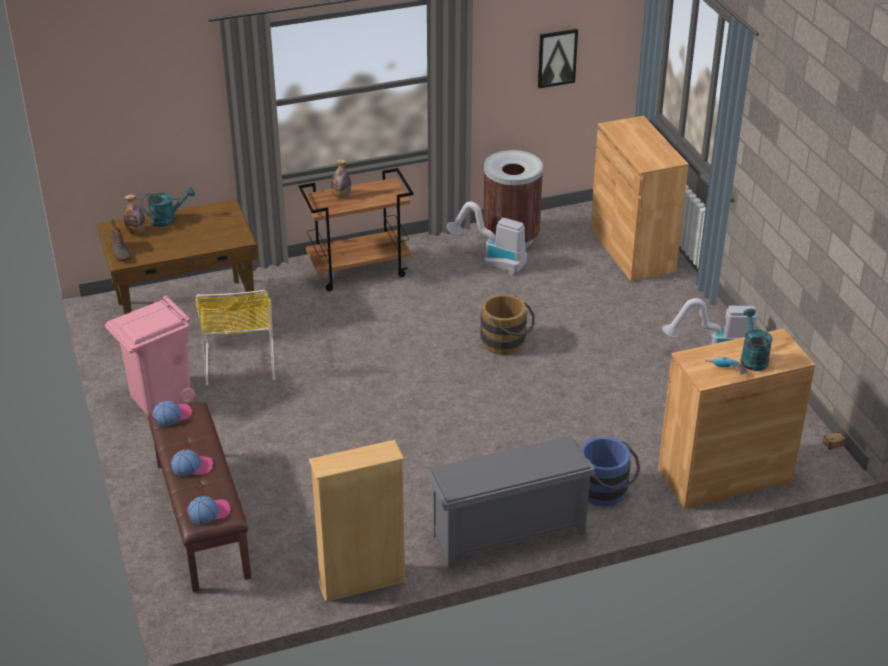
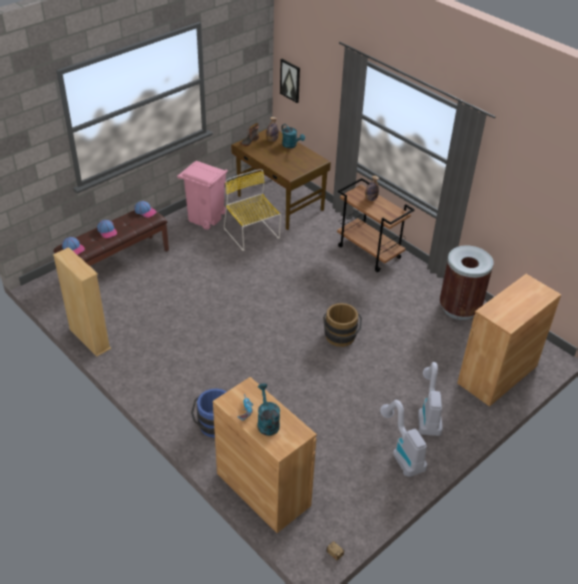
camera: 65 degrees right, 5 degrees up
(240, 360) = (252, 234): yellow chair -> yellow chair turned 90 degrees clockwise
(491, 260) = (425, 306): vacuum cleaner -> vacuum cleaner (428, 414)
(507, 535) = (153, 389): grey shoe rack -> none
(557, 58) = (542, 213): picture -> picture (290, 80)
(752, 357) = (267, 422): turquoise watering can -> turquoise watering can turned 75 degrees counterclockwise

